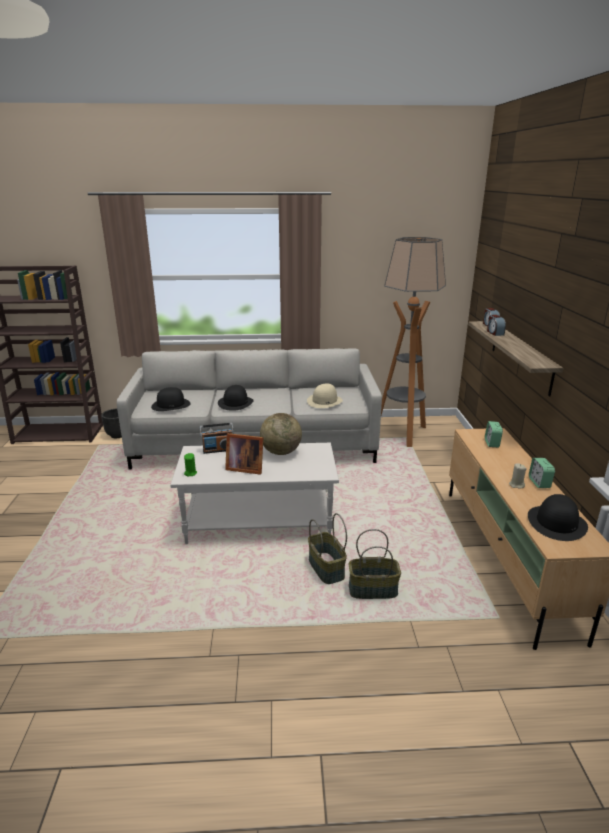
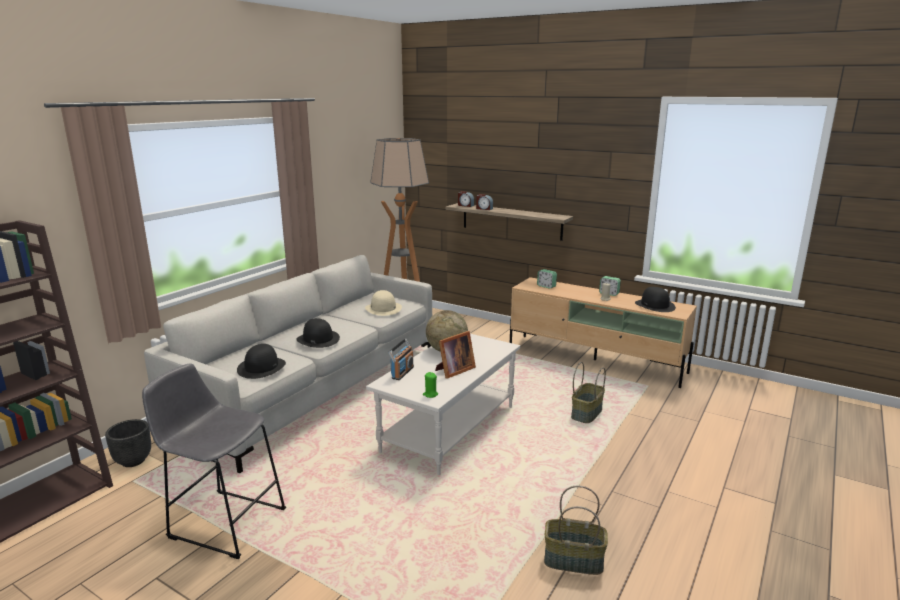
camera: 55 degrees left, 5 degrees down
(77, 488) = (223, 521): none -> grey stool
(325, 568) = (545, 422): basket -> basket (573, 561)

